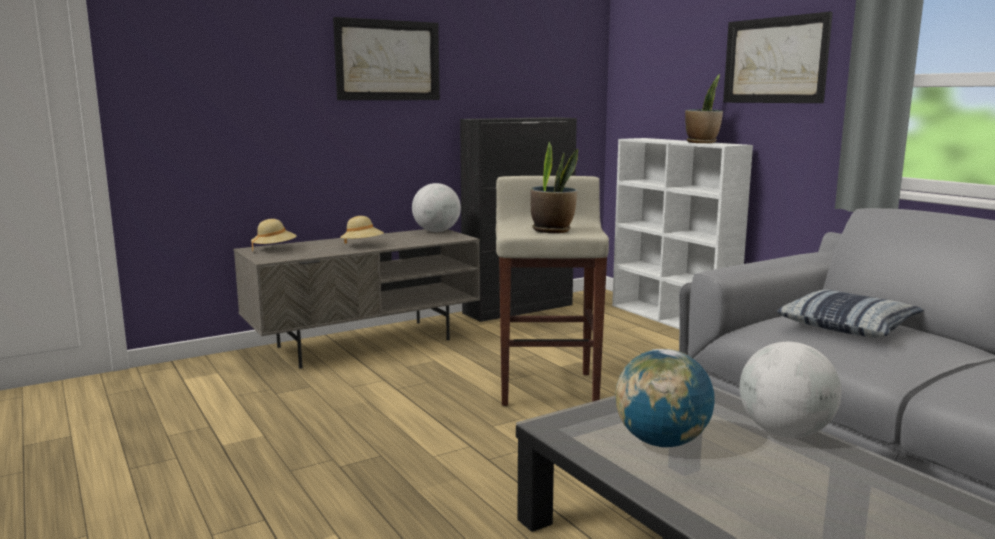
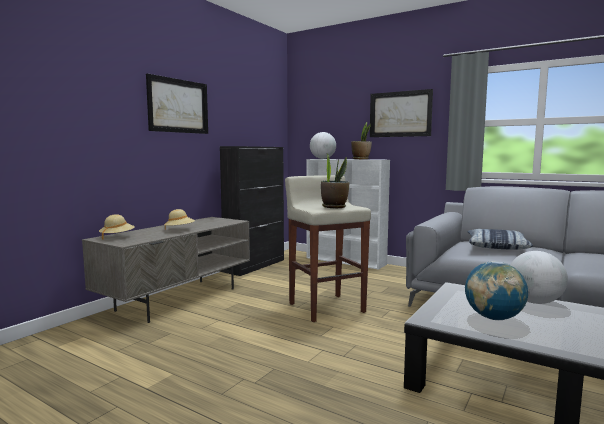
camera: 25 degrees left, 5 degrees down
(436, 231) = (213, 219): globe -> globe (322, 158)

